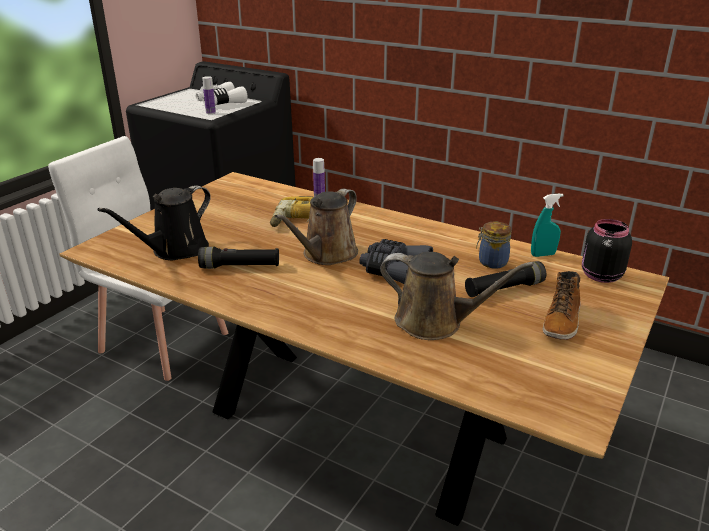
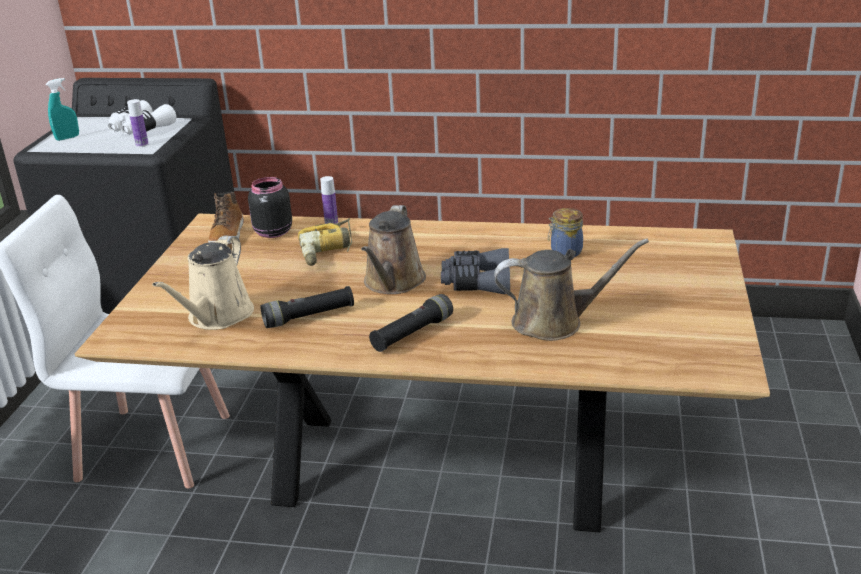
camera: 20 degrees left, 0 degrees up
(175, 250) = (217, 317): black watering can -> beige watering can
(504, 289) = (595, 275): black flashlight -> black flashlight (412, 334)
(543, 254) = (608, 233): turquoise spray bottle -> turquoise spray bottle (67, 138)
(562, 322) = (667, 293): boot -> boot (228, 234)
(600, 276) = (672, 242): black jar -> black jar (272, 232)

